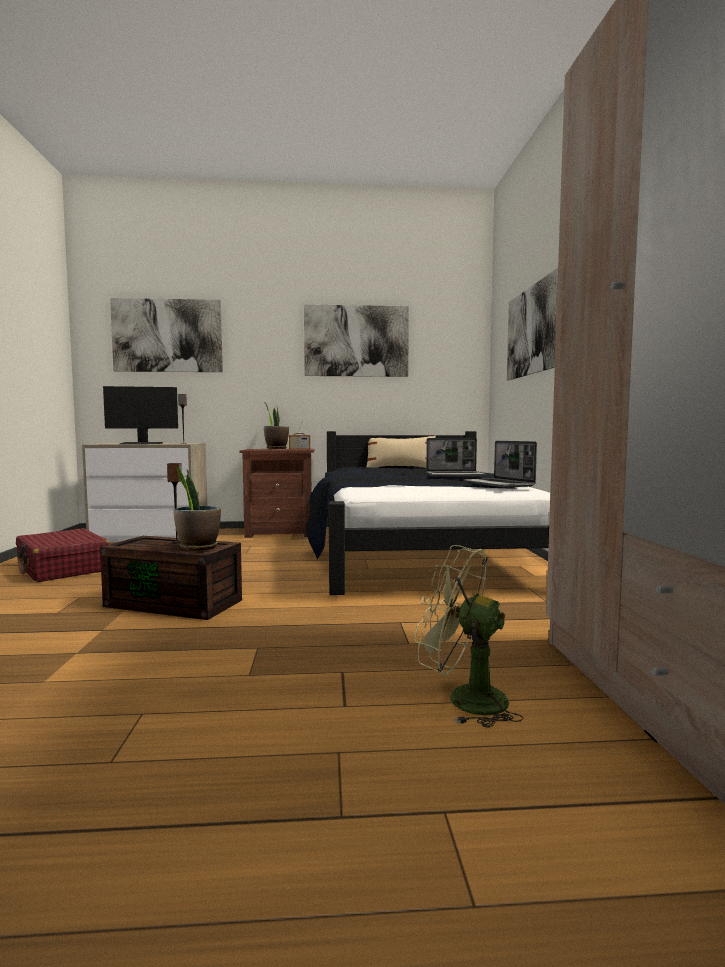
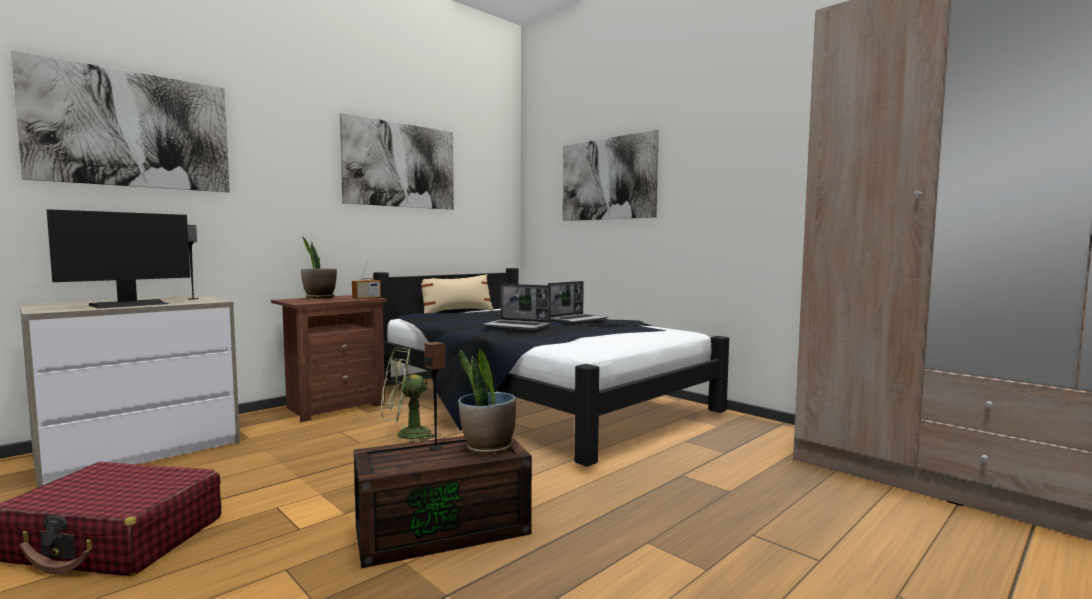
camera: 40 degrees left, 0 degrees up
(464, 699) = (853, 521): green fan -> green fan (405, 435)
(499, 484) = (650, 327): laptop -> laptop (518, 326)

